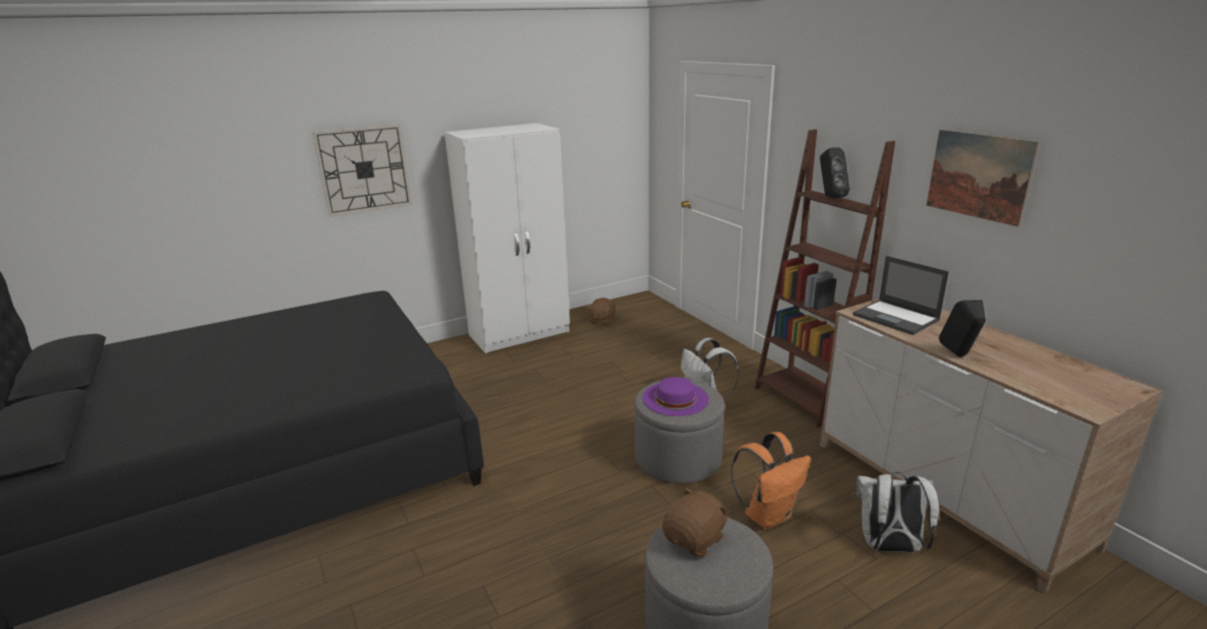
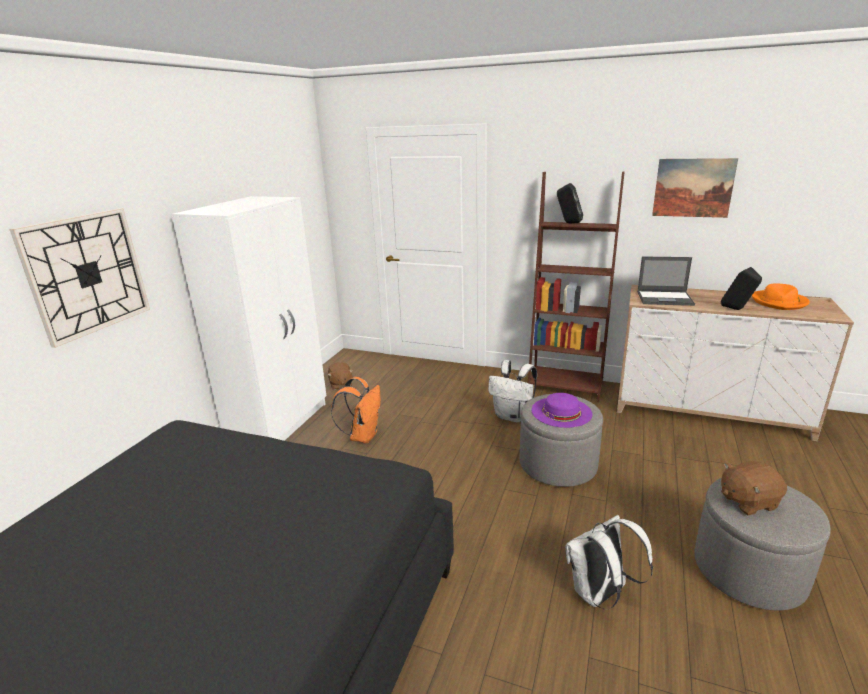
camera: 40 degrees left, 0 degrees up
(695, 539) = (747, 501): brown plush toy -> brown plush toy turned 105 degrees counterclockwise
(768, 515) = (661, 472): orange backpack -> orange backpack (363, 436)
(888, 547) = (736, 456): white backpack -> white backpack (599, 594)
(1050, 368) = (779, 302): none -> orange hat

